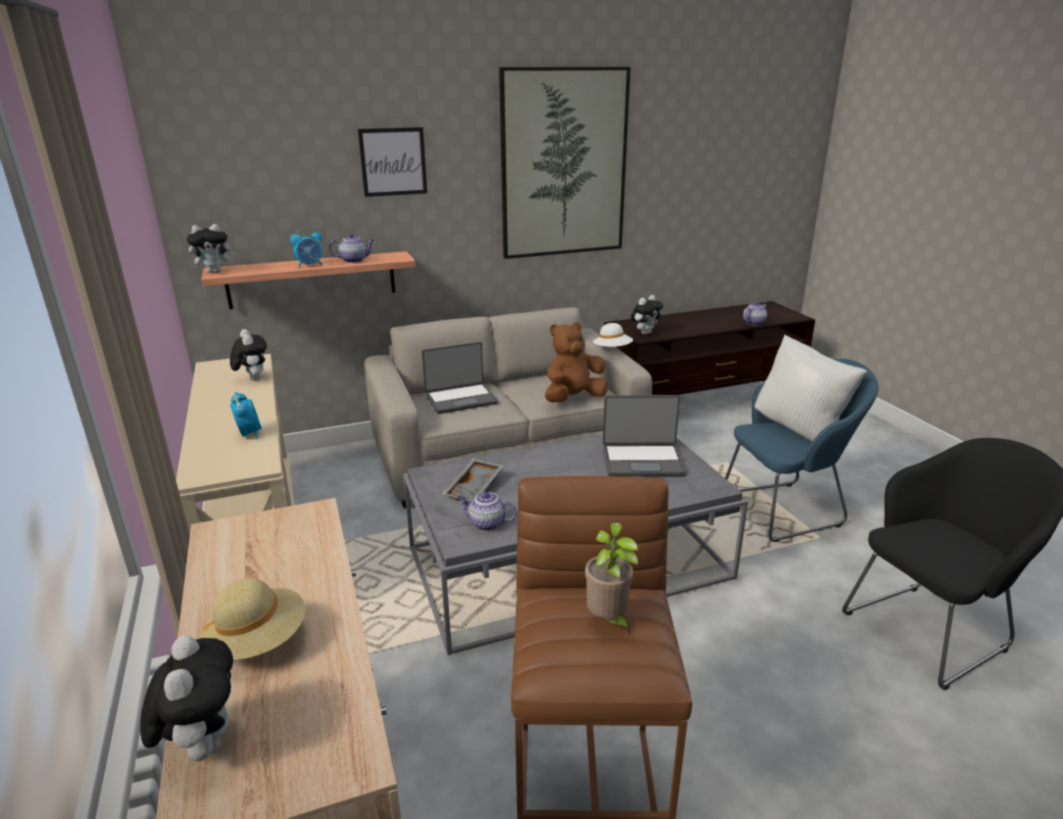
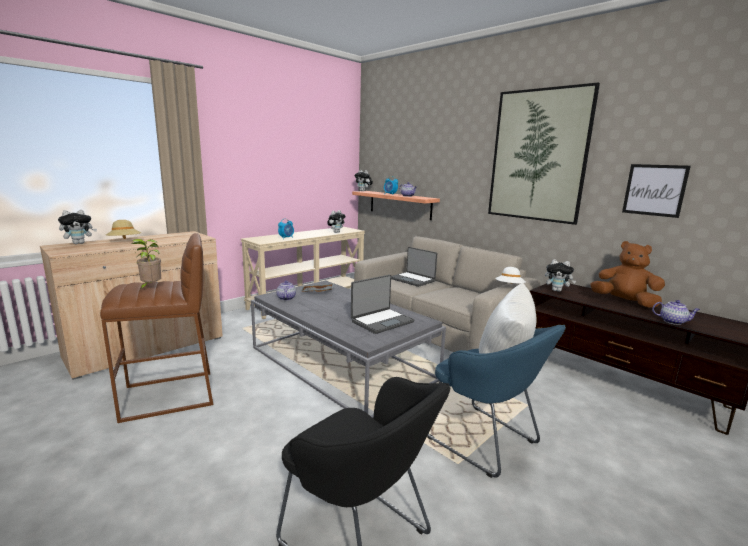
camera: 65 degrees right, 10 degrees down
(393, 162) = (440, 148): picture -> picture (654, 190)
(573, 399) = (451, 300): brown plush toy -> brown plush toy (624, 302)
(642, 461) = (381, 321): laptop -> laptop turned 105 degrees counterclockwise

